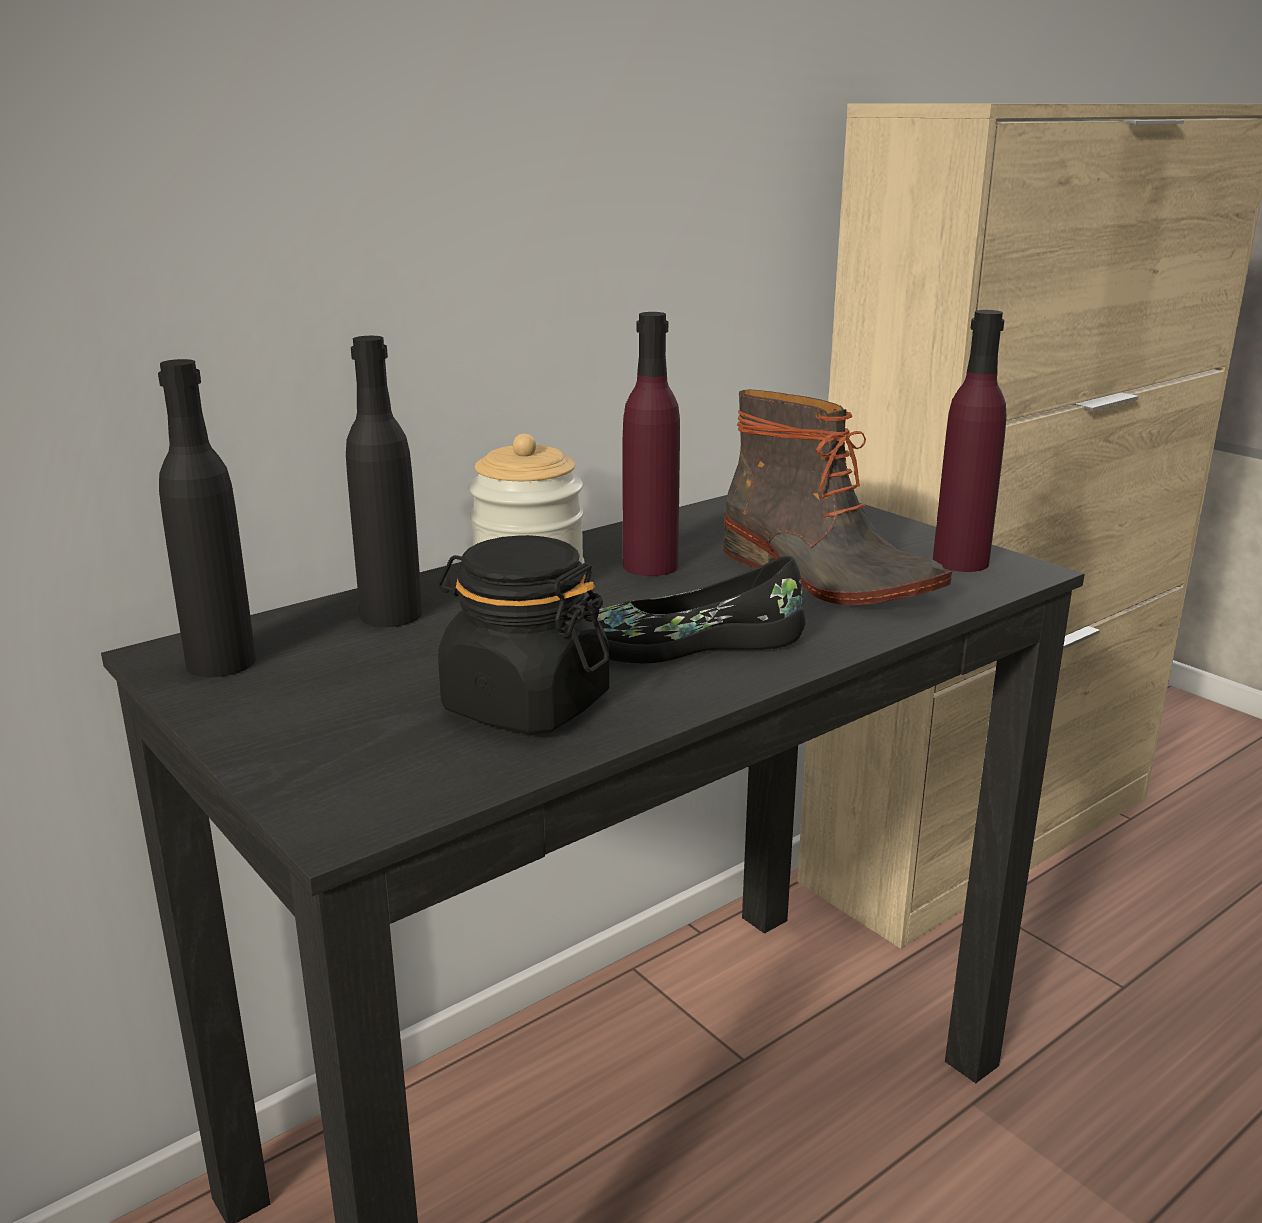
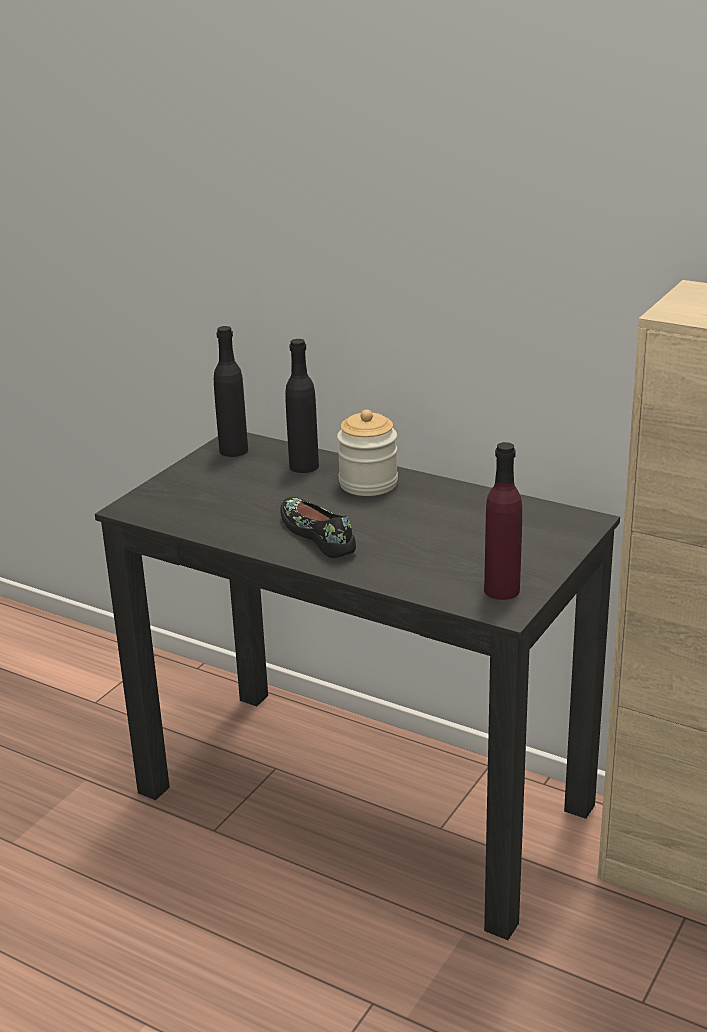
camera: 70 degrees right, 5 degrees up
(524, 704) = (233, 515): black jar -> none
(650, 566) = (415, 507): purple bottle -> none
(824, 577) = (438, 554): boot -> none

